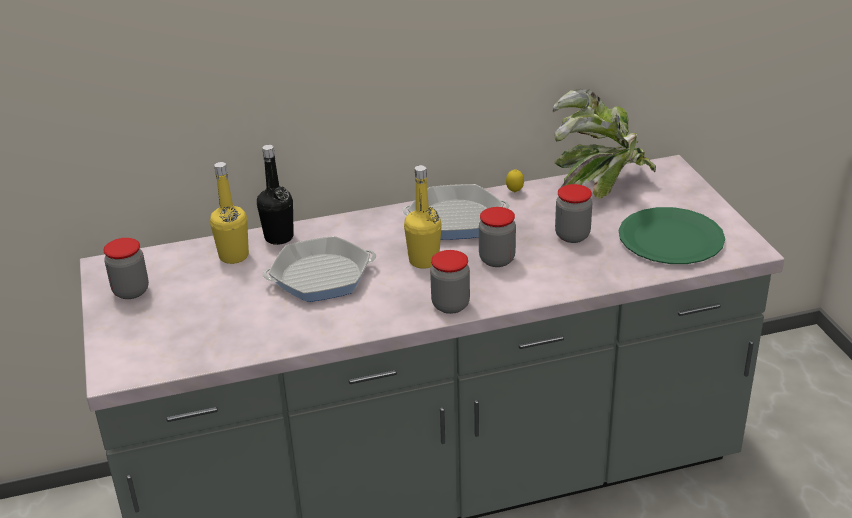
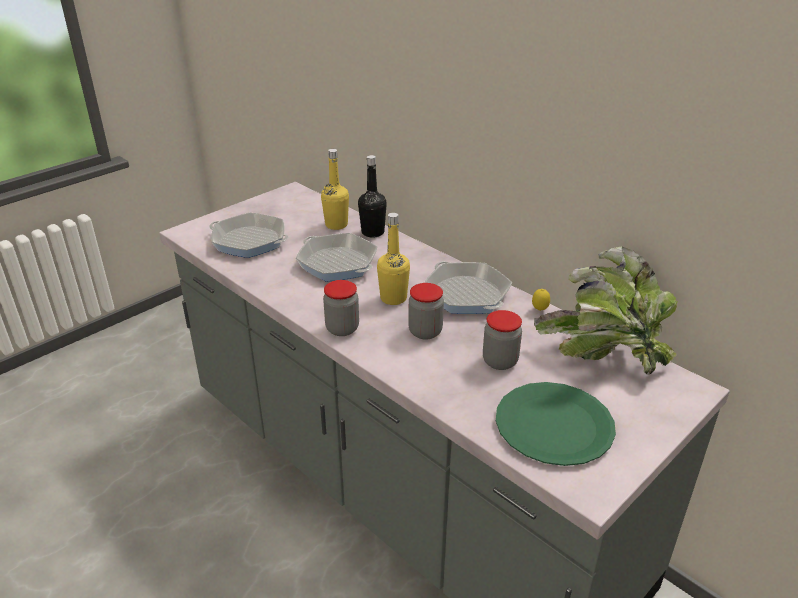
camera: 60 degrees right, 0 degrees up
(131, 291) = (271, 207): jar -> none
(201, 326) = (249, 241): none -> frying pan

